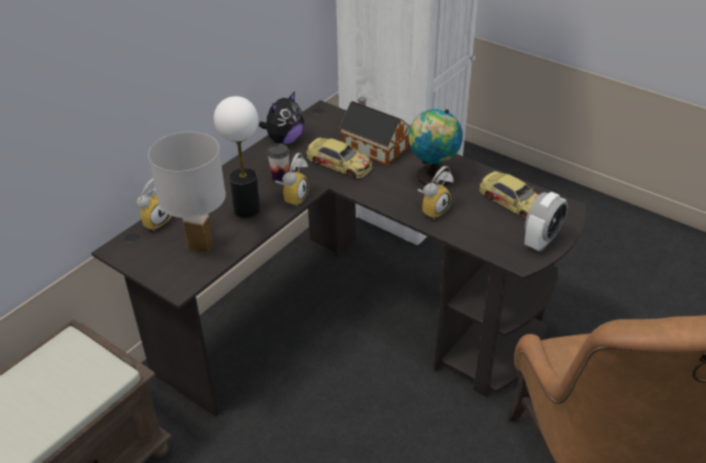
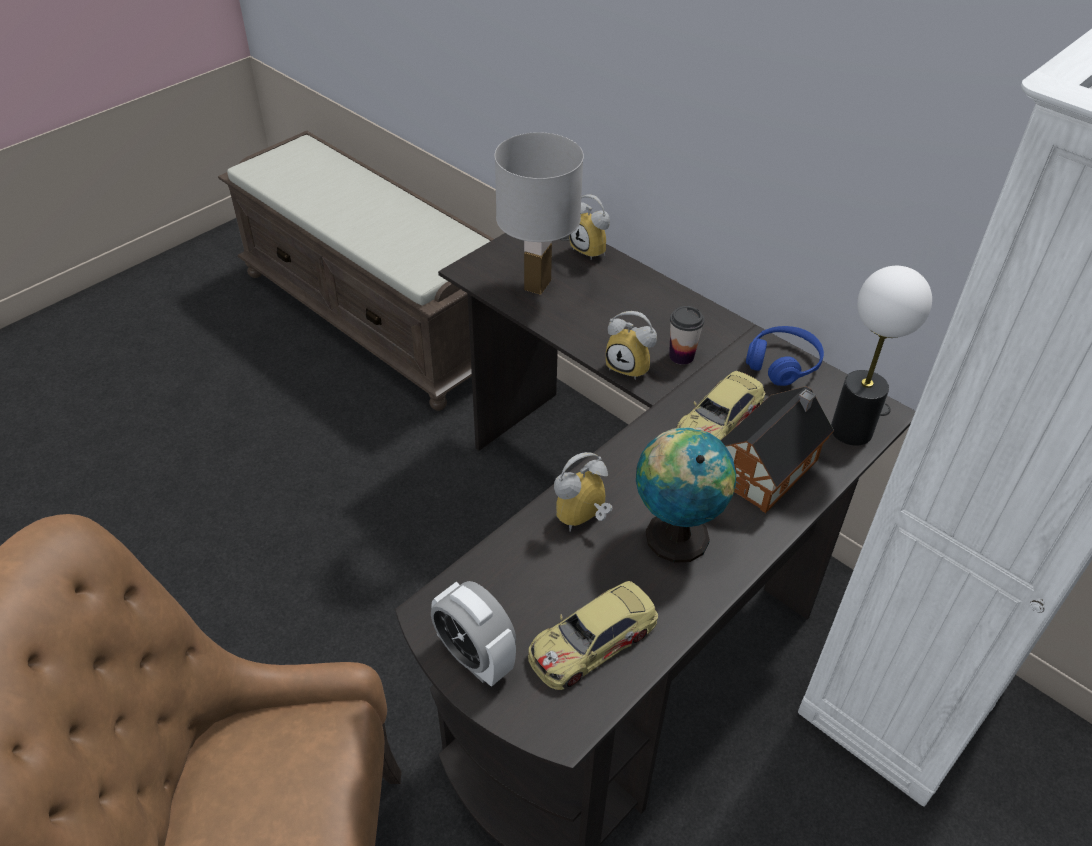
camera: 95 degrees right, 5 degrees up
(246, 209) = (608, 323): table lamp -> table lamp (850, 430)
(284, 140) = (782, 364): plush toy -> blue headphones
(432, 209) = (584, 520): alarm clock -> alarm clock turned 90 degrees clockwise

